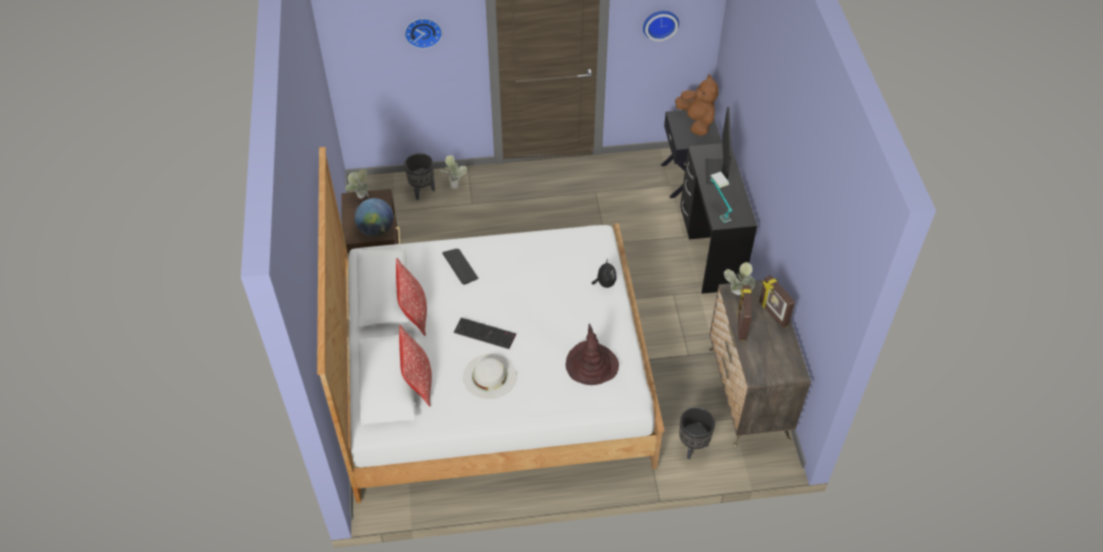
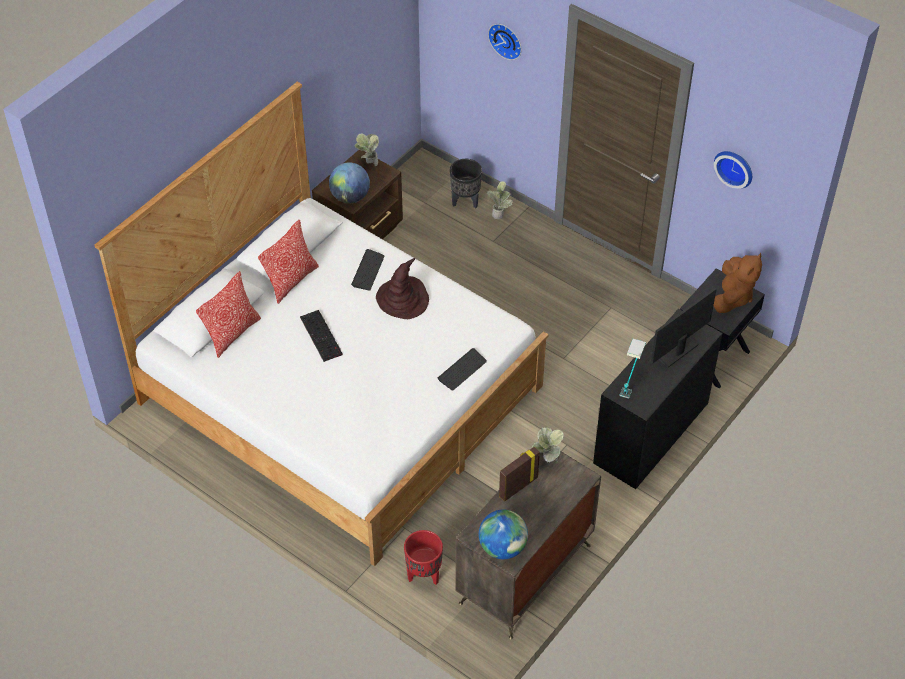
camera: 45 degrees right, 0 degrees up
(489, 376) = (284, 370): white hat -> none
(591, 365) = (367, 423): brown hat -> brown hat (403, 299)
(604, 283) = (462, 370): plush toy -> keyboard
(693, 447) = (424, 575): black planter -> red planter
(773, 314) = (556, 500): picture frame -> none
(781, 369) = (502, 547): none -> globe

